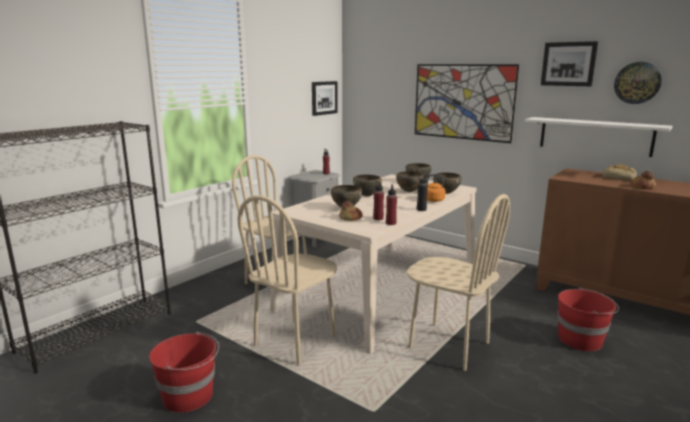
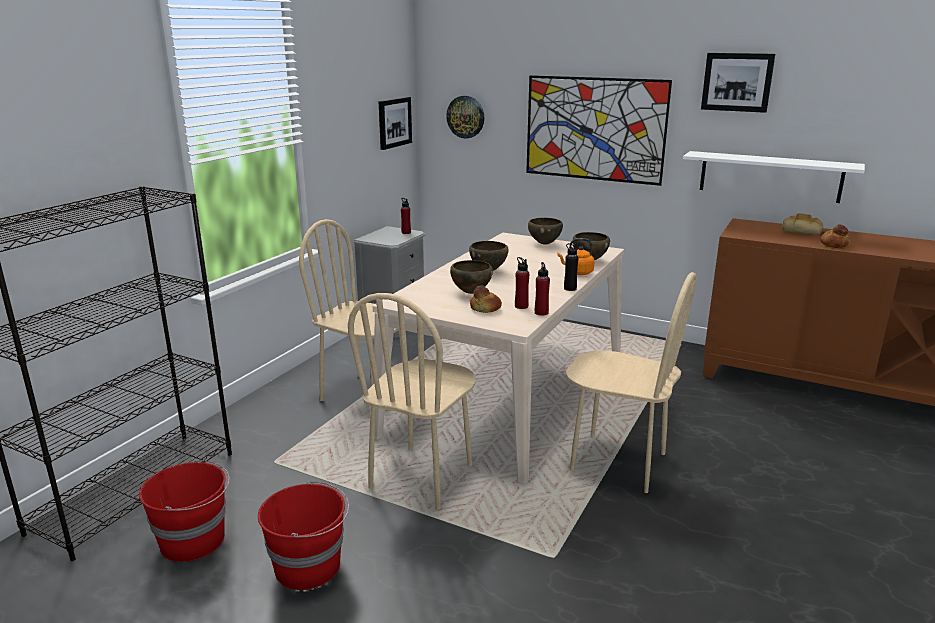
camera: 10 degrees left, 5 degrees up
(409, 192) = (540, 260): brown bowl -> none
(581, 340) = (770, 439): red bucket -> red bucket (194, 540)
(637, 83) = (823, 109): wall clock -> wall clock (465, 117)

